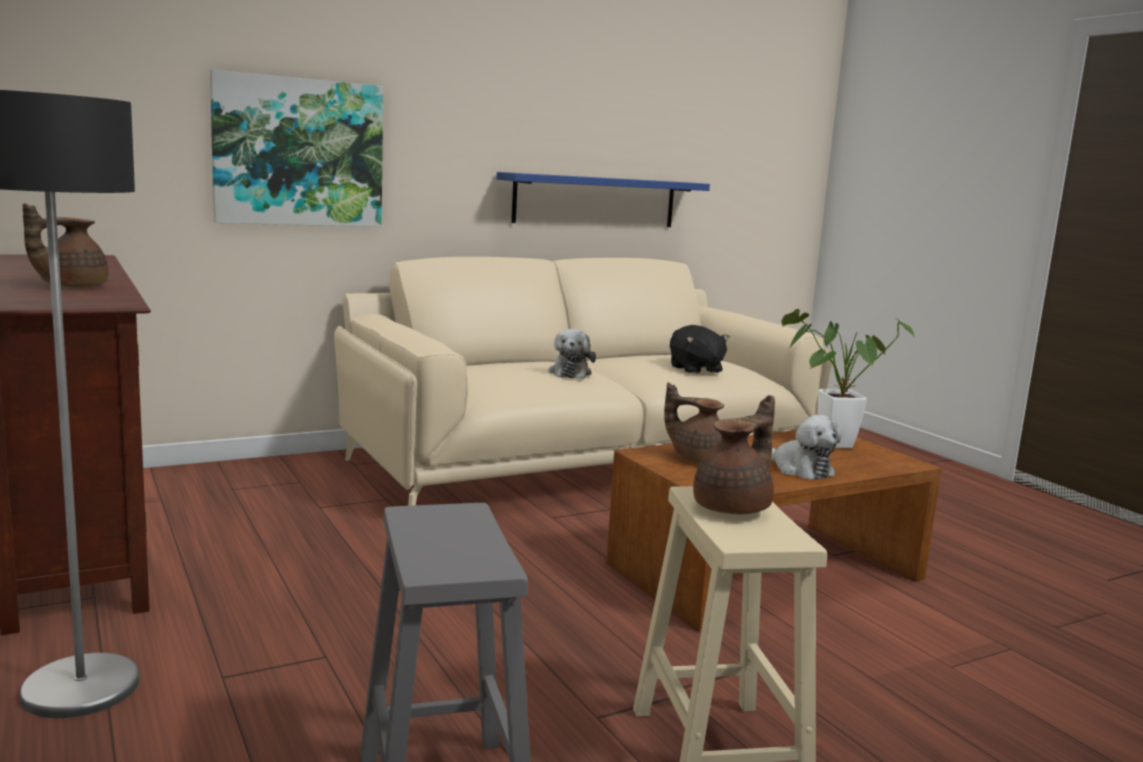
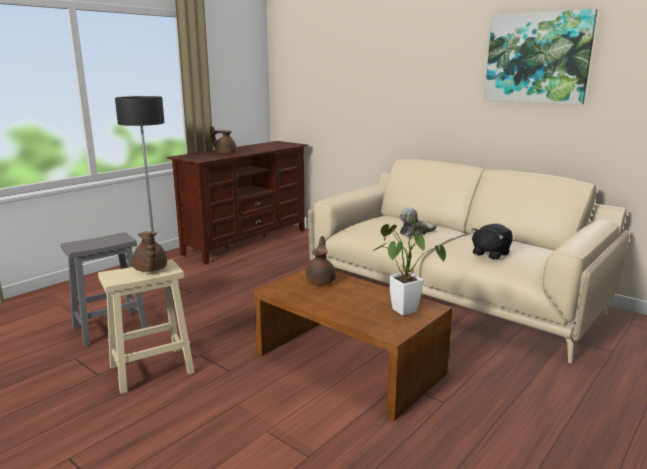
camera: 70 degrees right, 5 degrees up
(299, 152) = (372, 102): picture -> picture (537, 58)
(595, 201) = (536, 133): blue shelf -> none
(735, 507) = (150, 269): brown teapot -> brown teapot turned 45 degrees clockwise
(799, 469) = (333, 304): plush toy -> none

